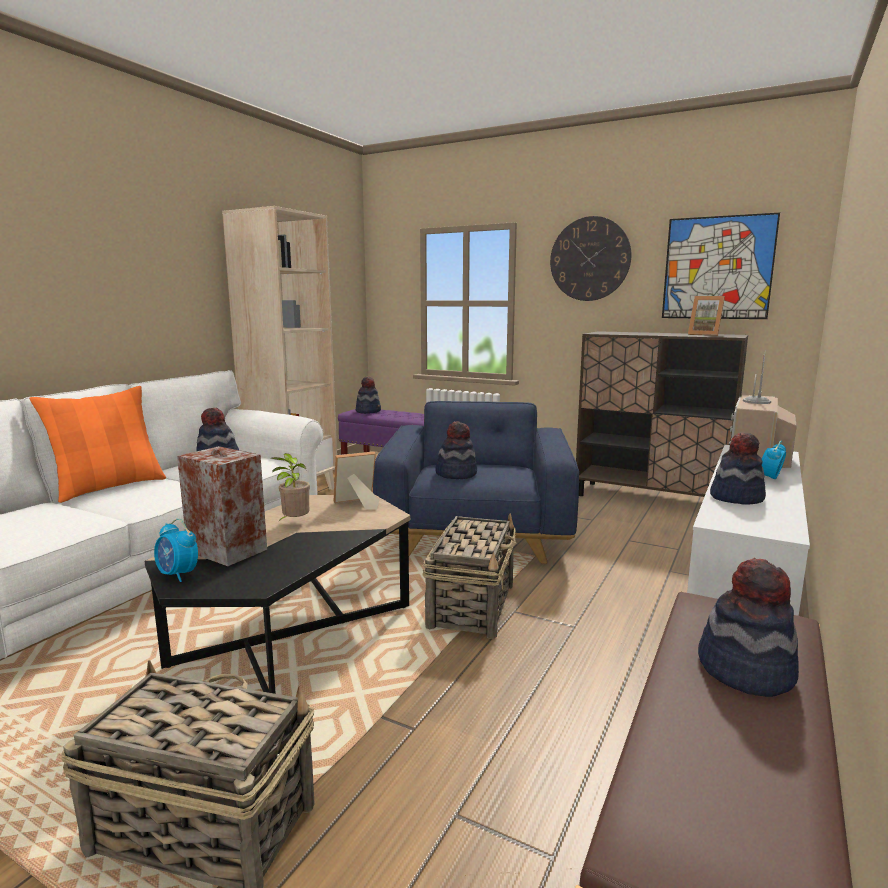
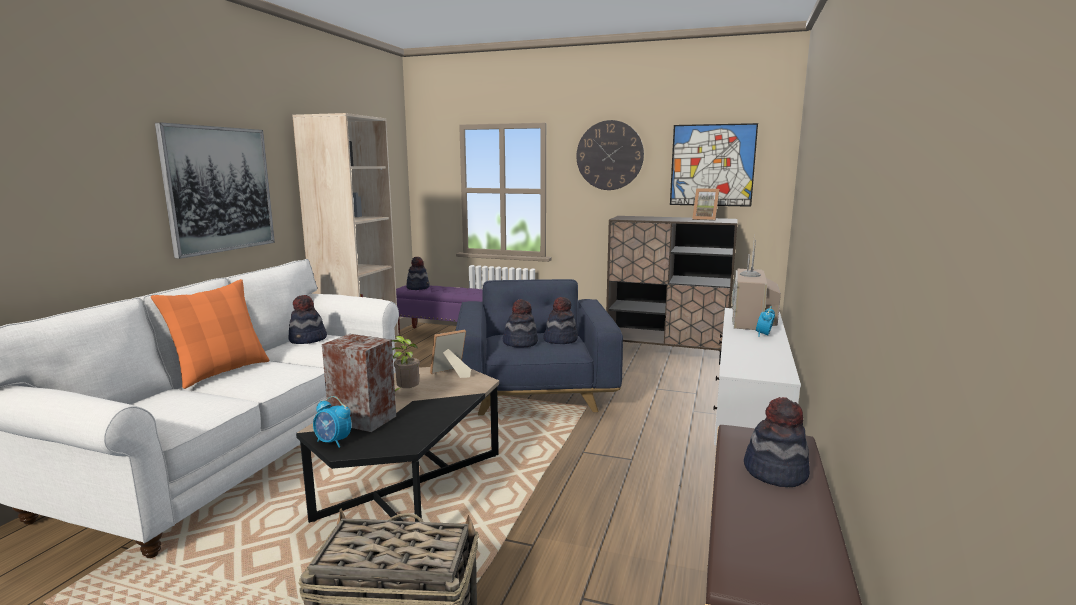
camera: 10 degrees left, 0 degrees up
(131, 288) = (219, 189): none -> picture
(472, 605) = (548, 450): basket -> none
(736, 497) = (743, 351): hat -> hat (560, 340)

